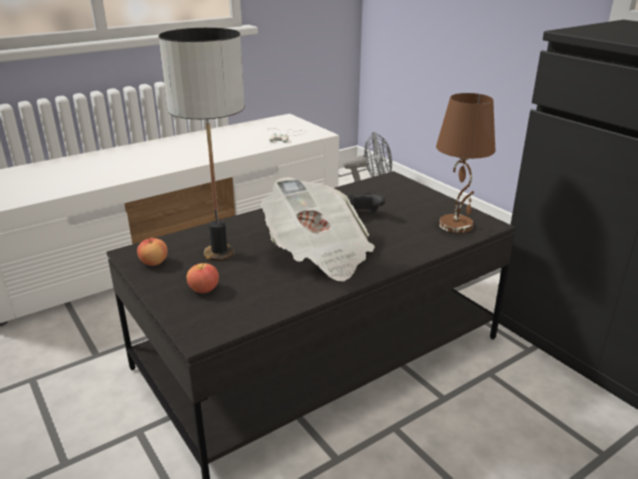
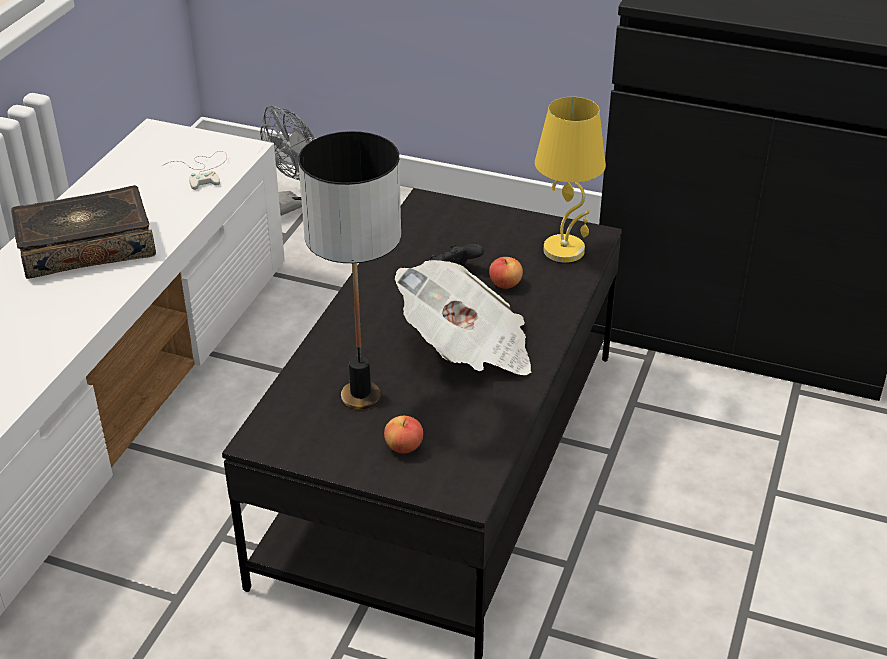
camera: 35 degrees left, 10 degrees up
(154, 262) = (303, 440): apple -> apple (505, 284)
(186, 148) = (86, 247): none -> book
(457, 225) = (565, 250): brown table lamp -> yellow table lamp

